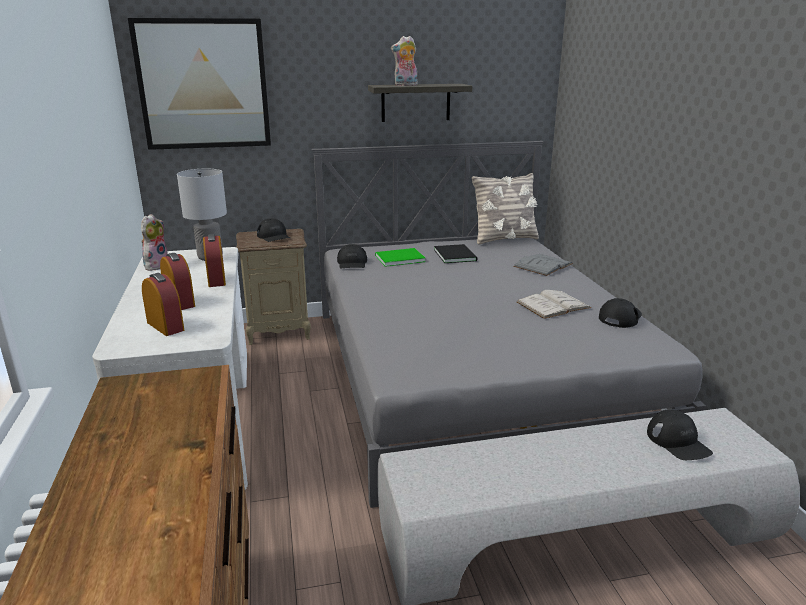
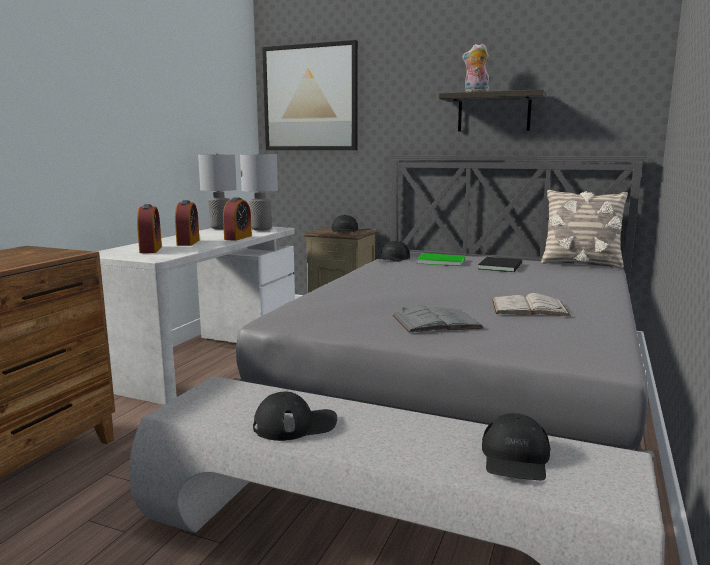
camera: 35 degrees right, 10 degrees down
(156, 266) = (220, 229): plush toy -> grey table lamp
(543, 265) = (583, 283): grey book -> grey book (436, 321)
(620, 317) = (594, 329): black cap -> black cap (295, 424)

